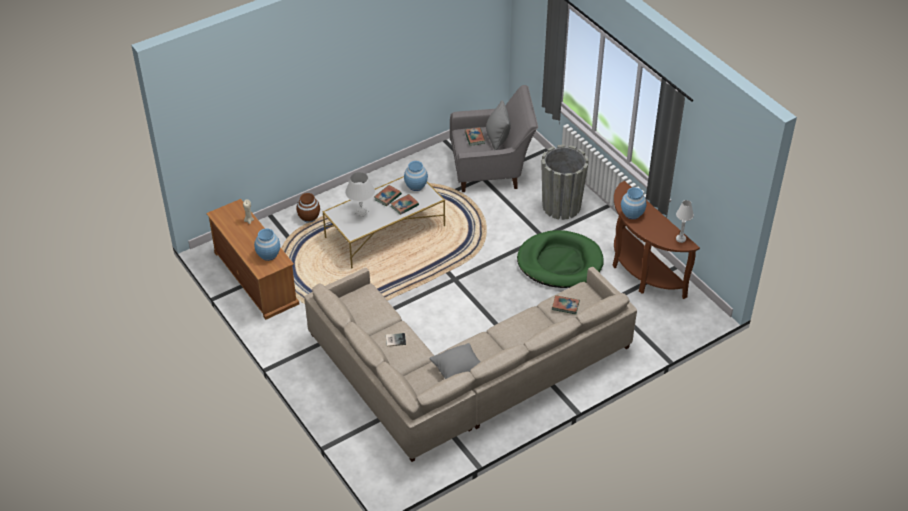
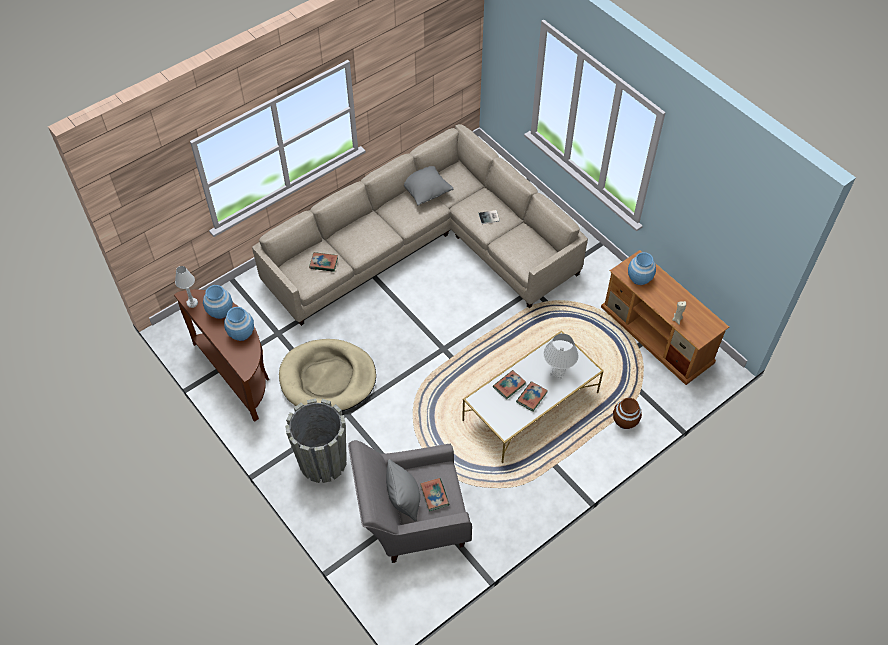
camera: 175 degrees right, 10 degrees up
(416, 185) = (500, 417): blue vase -> blue vase (220, 311)
(560, 262) = (328, 378): green dog bed -> beige dog bed

